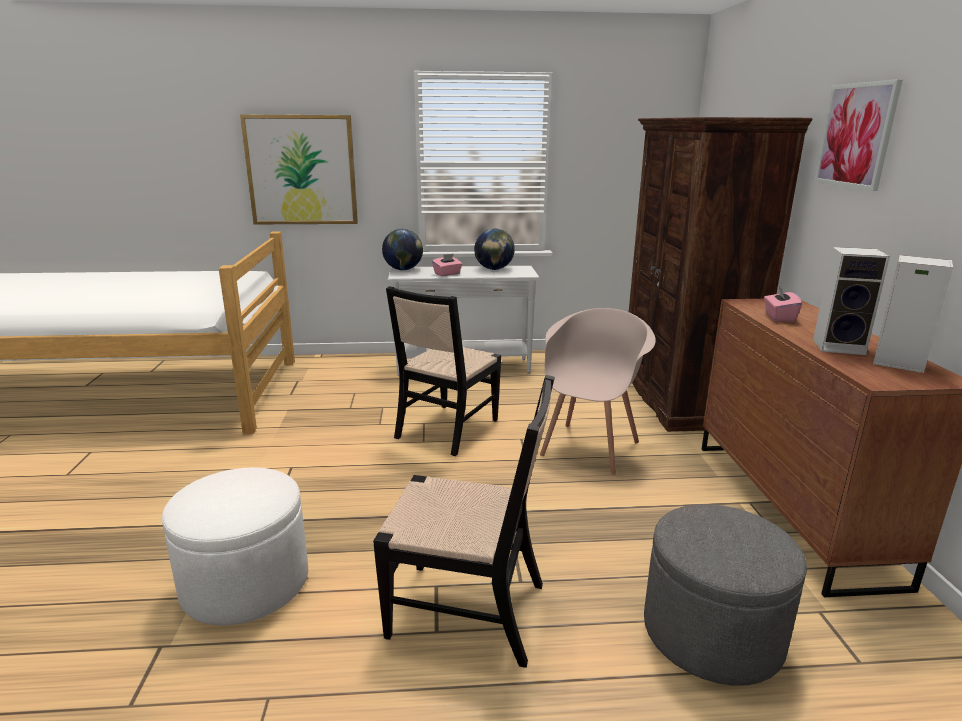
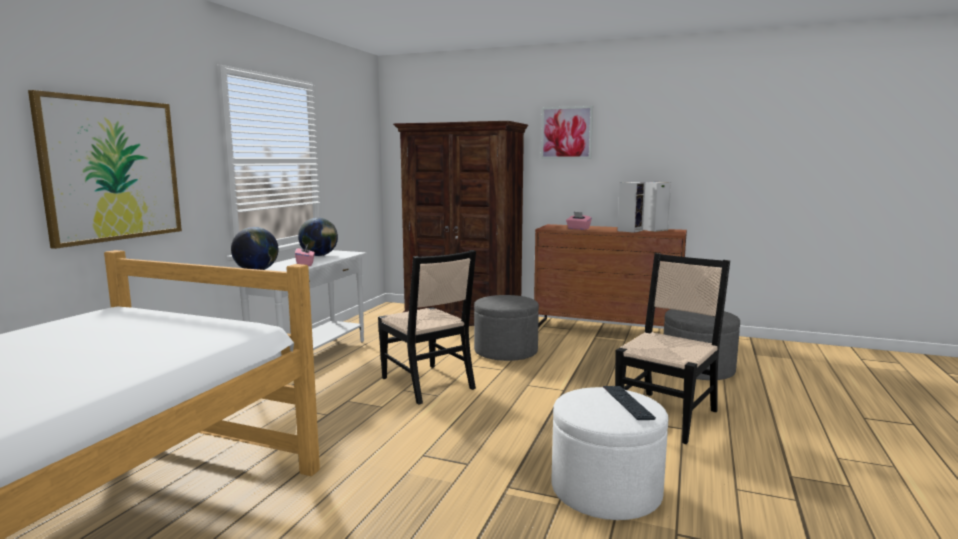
camera: 65 degrees left, 10 degrees down
(235, 505) = (627, 403): none -> keyboard
(590, 448) = (505, 351): beige chair -> grey ottoman

